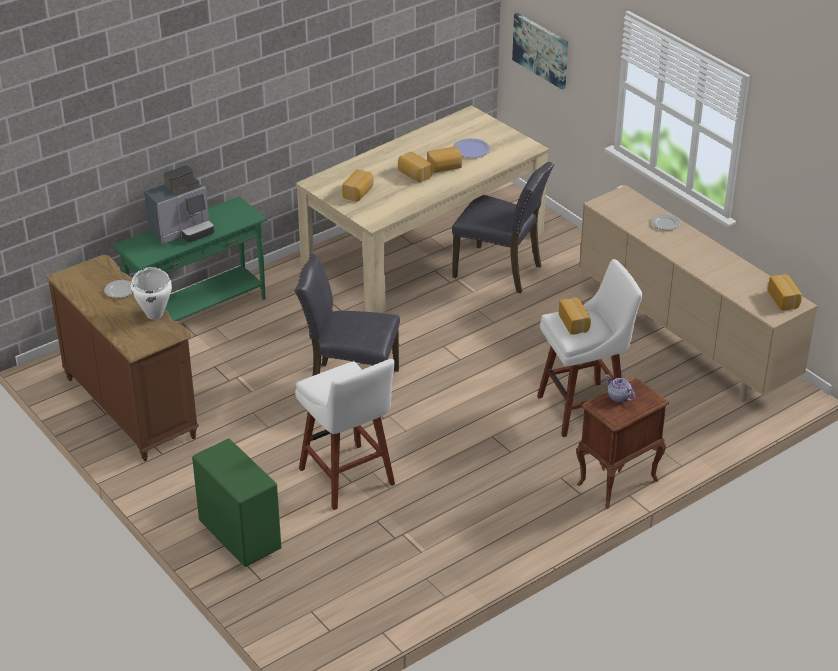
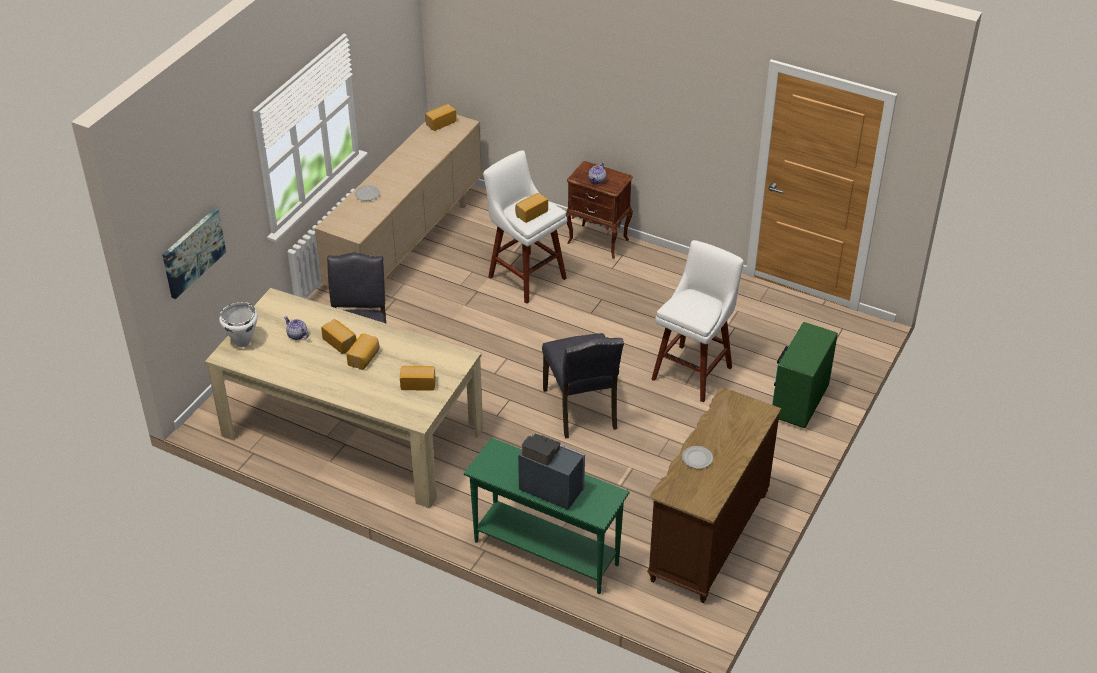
camera: 115 degrees left, 5 degrees up
(155, 314) = (712, 420): white cooking pot -> white cooking pot (242, 342)
(471, 149) = (297, 335): plate -> teapot

